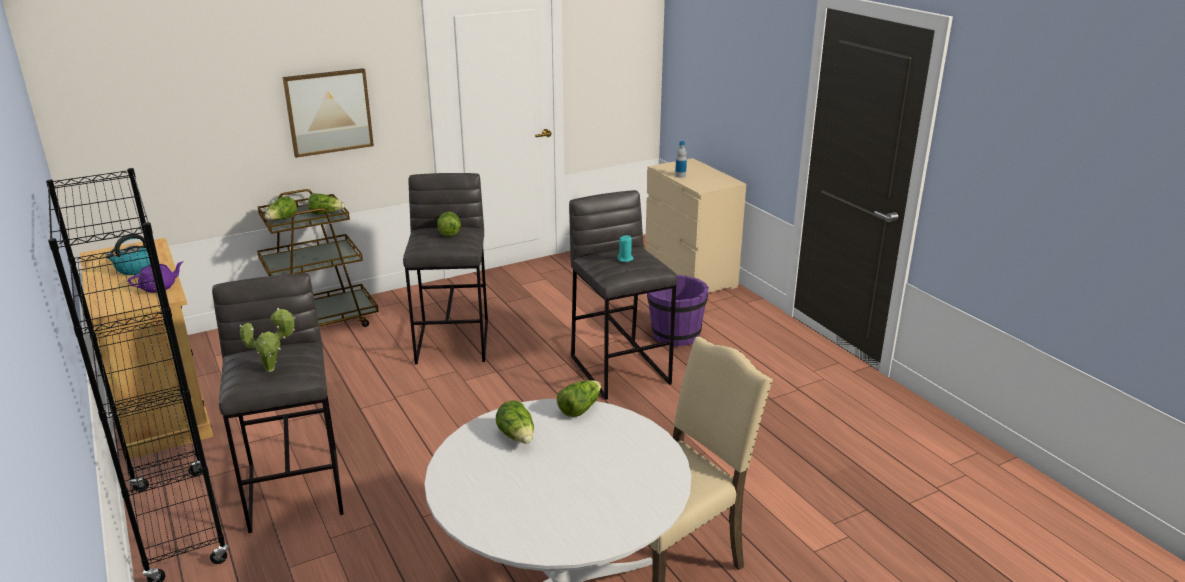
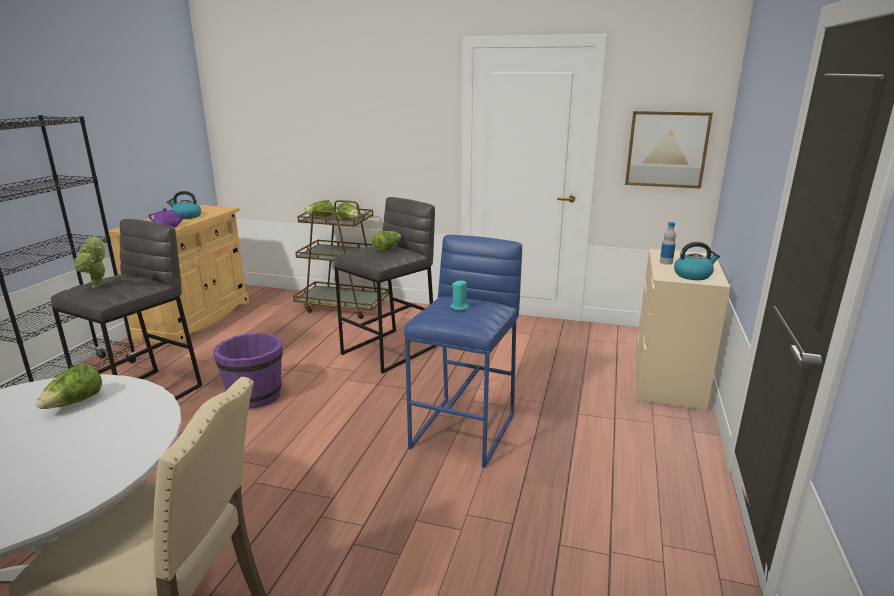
camera: 45 degrees right, 5 degrees down
(329, 112) = (379, 143): picture -> picture (666, 149)
(579, 408) = (155, 408): lettuce -> none
(620, 369) = (465, 430): grey stool -> blue stool
(675, 335) = (564, 426): purple bucket -> purple bucket (255, 396)
(713, 181) = (693, 275): none -> kettle

